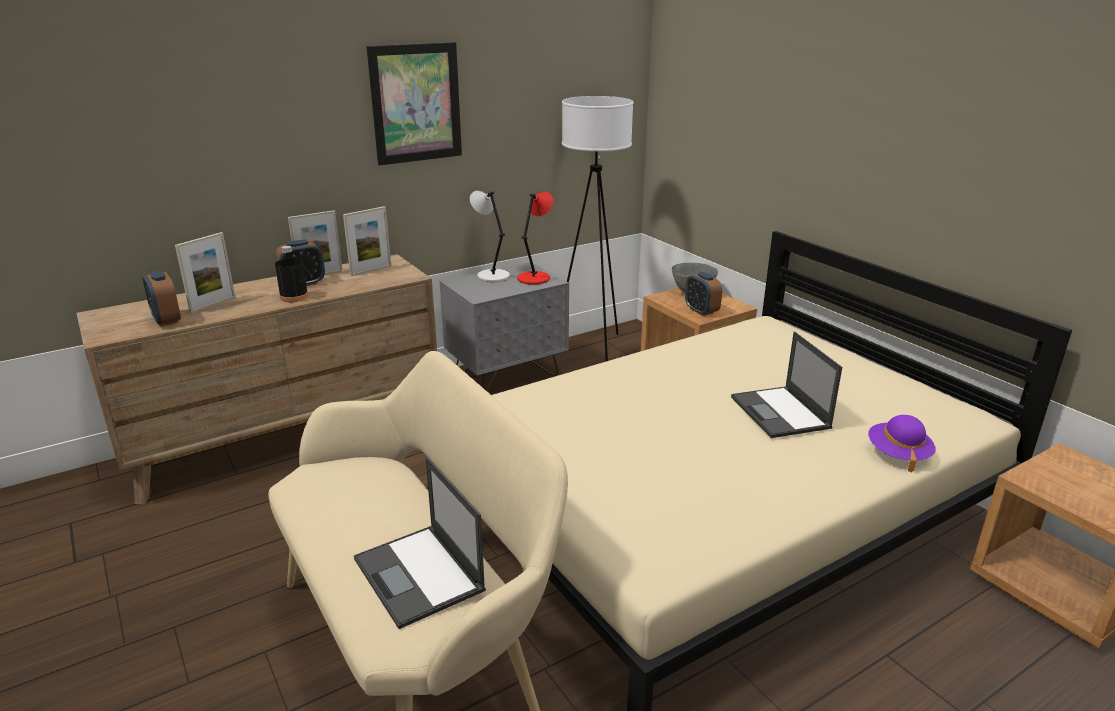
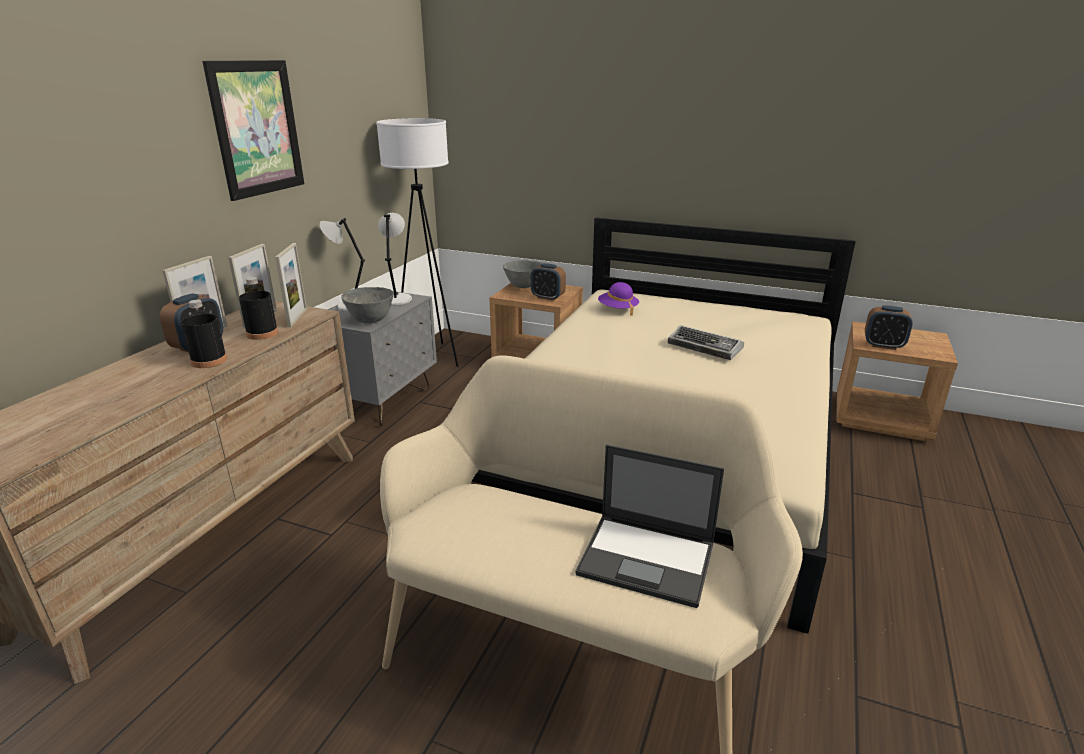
camera: 35 degrees left, 0 degrees up
(166, 319) = (66, 425): alarm clock -> alarm clock (883, 345)
(213, 304) = (109, 393): picture frame -> picture frame (297, 317)
(354, 284) = (262, 333): none -> black bottle
(487, 293) = (370, 321): none -> grey bowl
(534, 278) = (396, 299): red table lamp -> grey table lamp
(781, 413) = (705, 347): laptop -> keyboard
(898, 454) = (800, 351): purple hat -> purple hat (617, 309)

